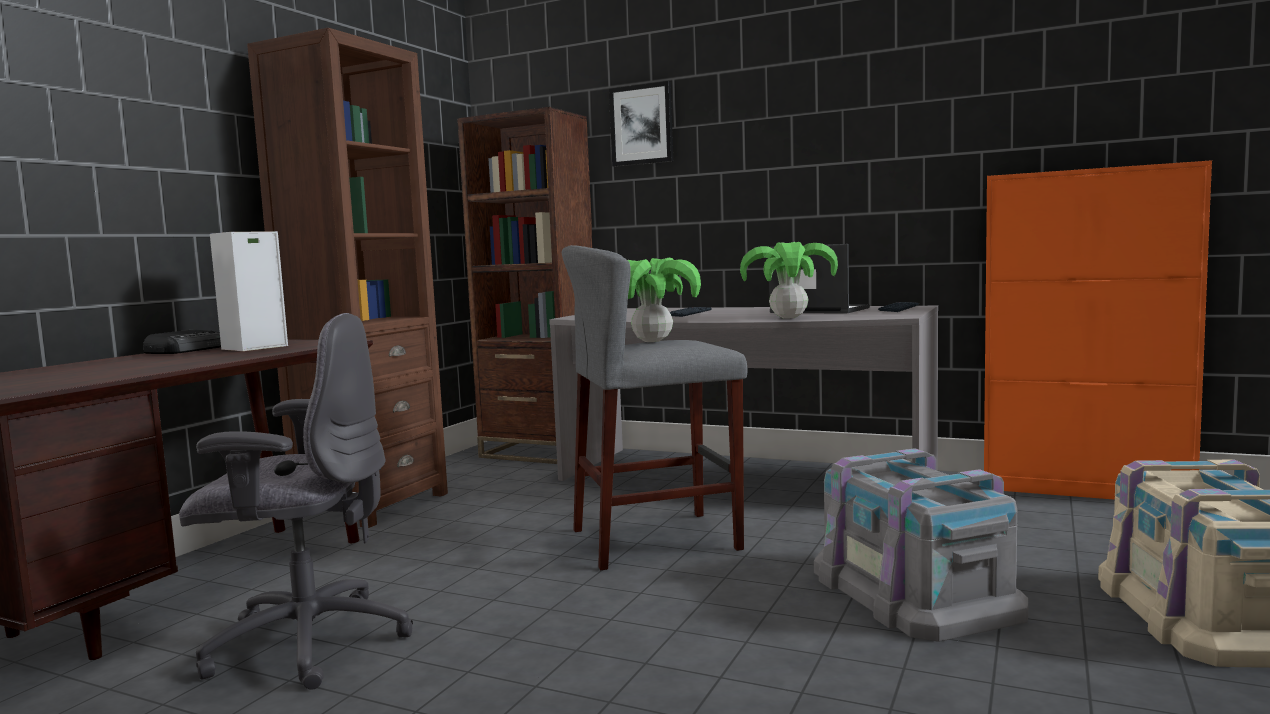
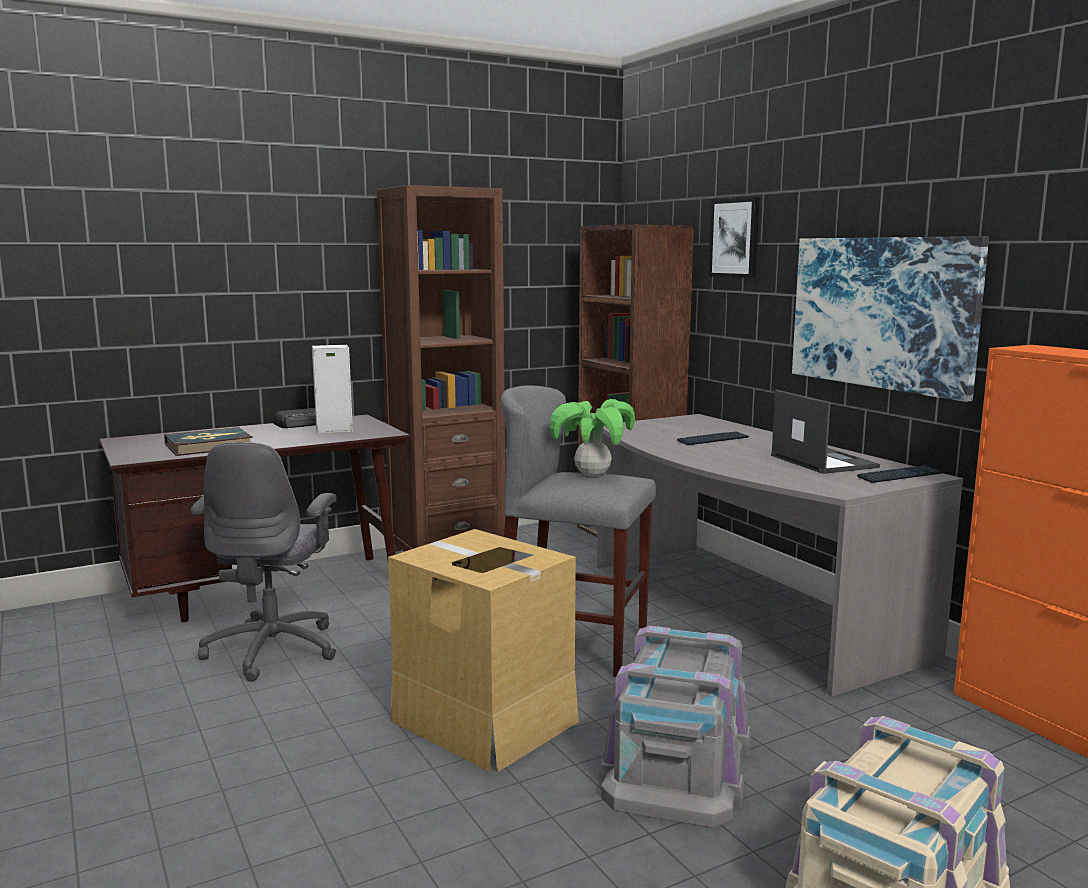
camera: 35 degrees right, 5 degrees up
(107, 372) = (209, 446): none -> book
(306, 643) = (274, 649): grey office chair -> grey office chair turned 60 degrees clockwise
(690, 621) = (483, 721): none -> cardboard box
(788, 317) = (751, 469): potted plant -> none
(831, 174) = (882, 312): none -> picture

